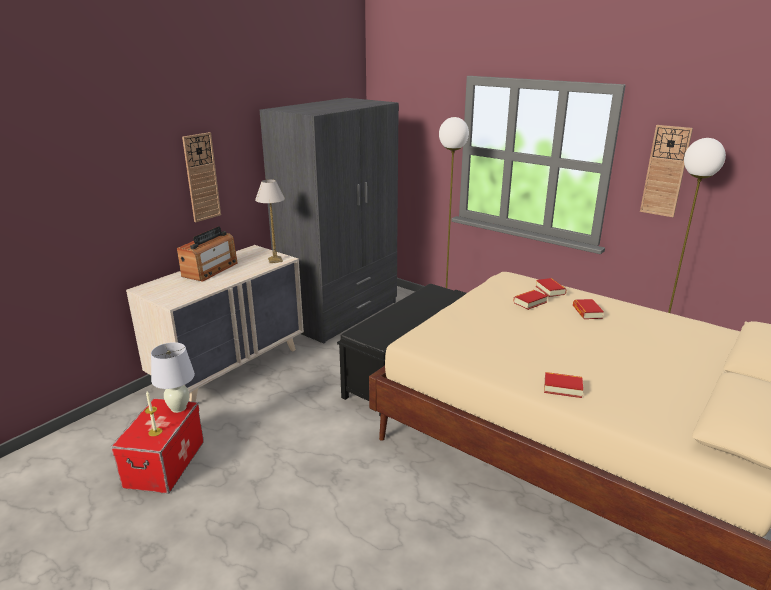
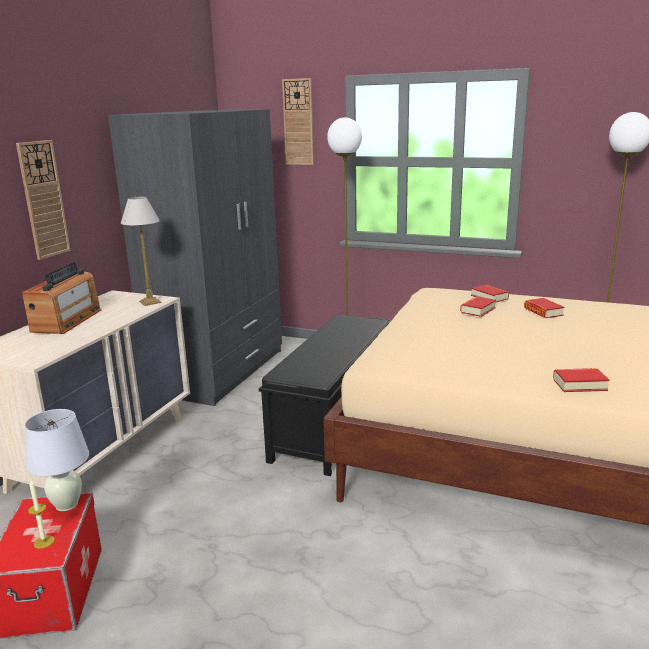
camera: 15 degrees left, 5 degrees down
(665, 171) = (582, 157): wall clock -> wall clock (298, 122)

